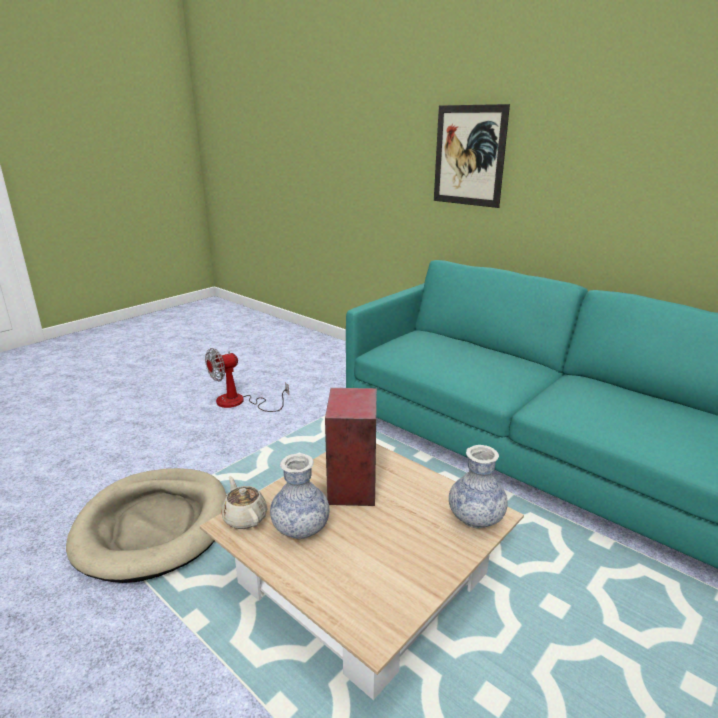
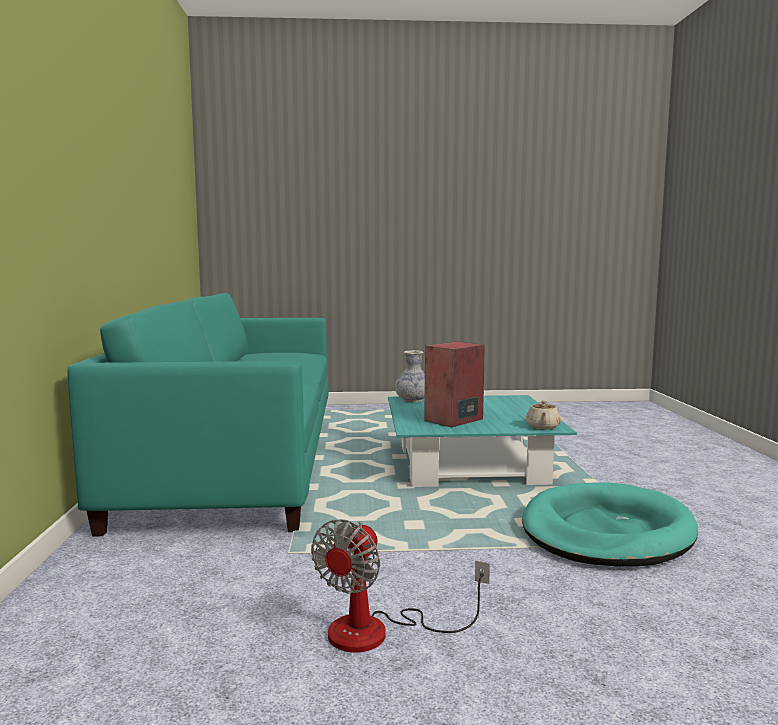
camera: 135 degrees left, 15 degrees down
(154, 526) = (606, 532): beige dog bed -> turquoise dog bed
(239, 402) = (379, 631): fan -> fan turned 105 degrees clockwise
(300, 528) = (512, 417): vase -> none
(365, 578) = (469, 464): beige coffee table -> turquoise coffee table
(469, 156) = (50, 163): picture -> none

